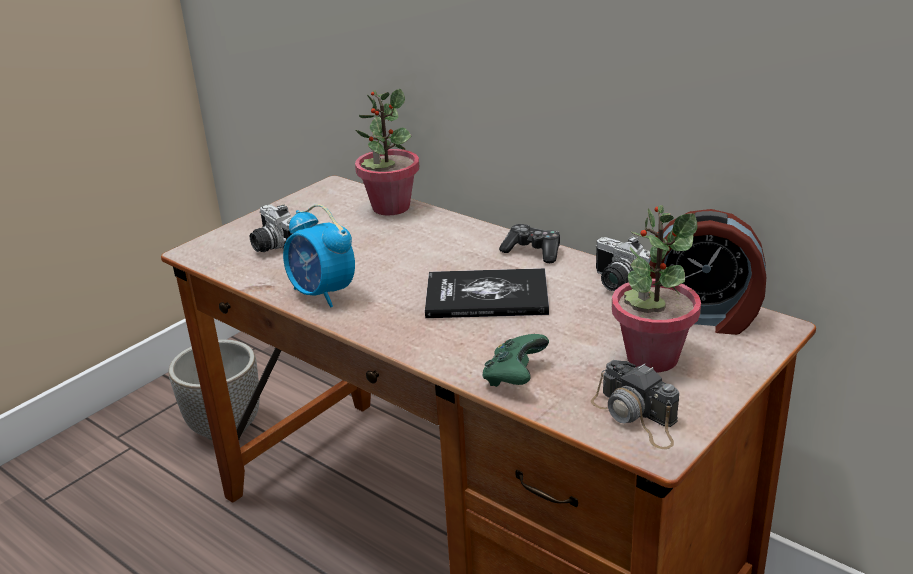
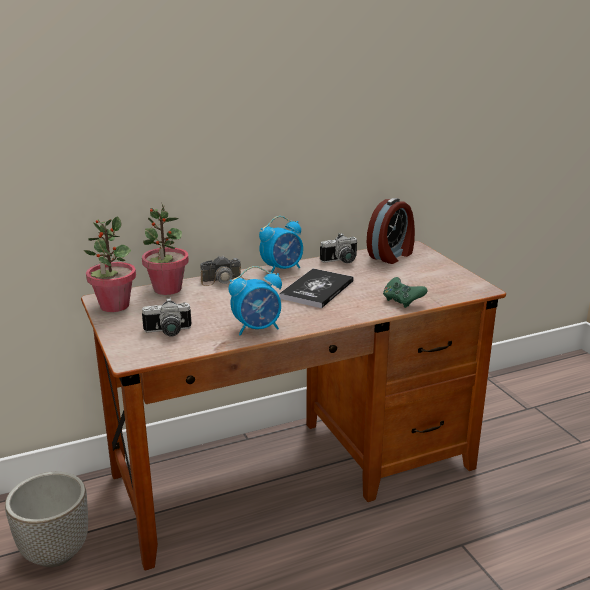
camera: 65 degrees left, 5 degrees down
(533, 251) = (282, 269): game controller -> alarm clock
(637, 417) = (457, 286): camera -> camera (226, 280)
(652, 357) = (414, 272): potted plant -> potted plant (114, 306)

